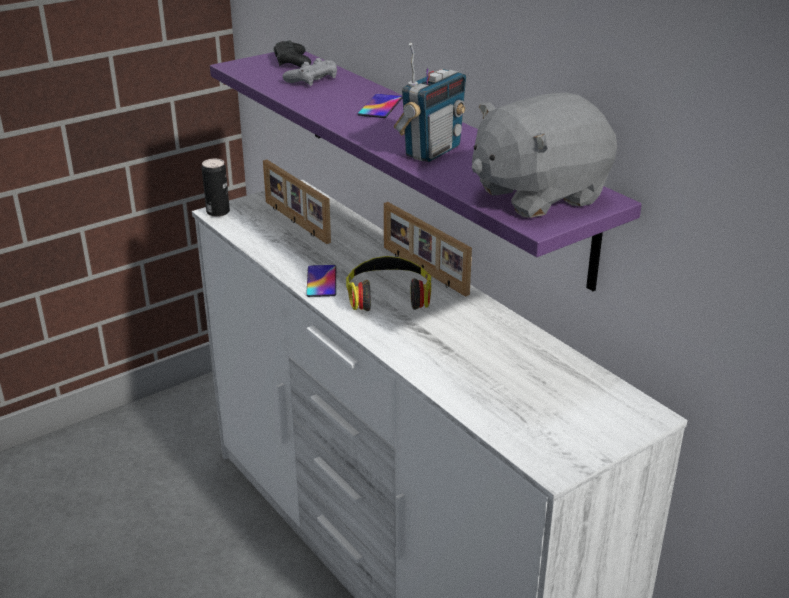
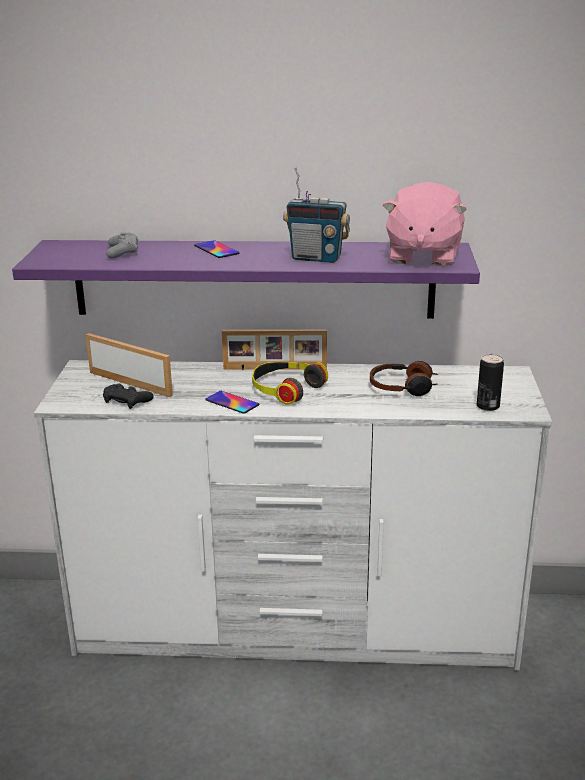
camera: 50 degrees left, 5 degrees down
(218, 212) = (58, 403): can -> can (488, 406)
(292, 61) = (71, 247): black game controller -> black game controller (127, 401)
(295, 222) = (131, 383): picture frame -> picture frame turned 150 degrees counterclockwise
(431, 151) = (316, 258): radio -> radio turned 120 degrees clockwise
(490, 357) = (403, 387): none -> headphones
(537, 195) = (422, 256): grey plush toy -> pink plush toy

